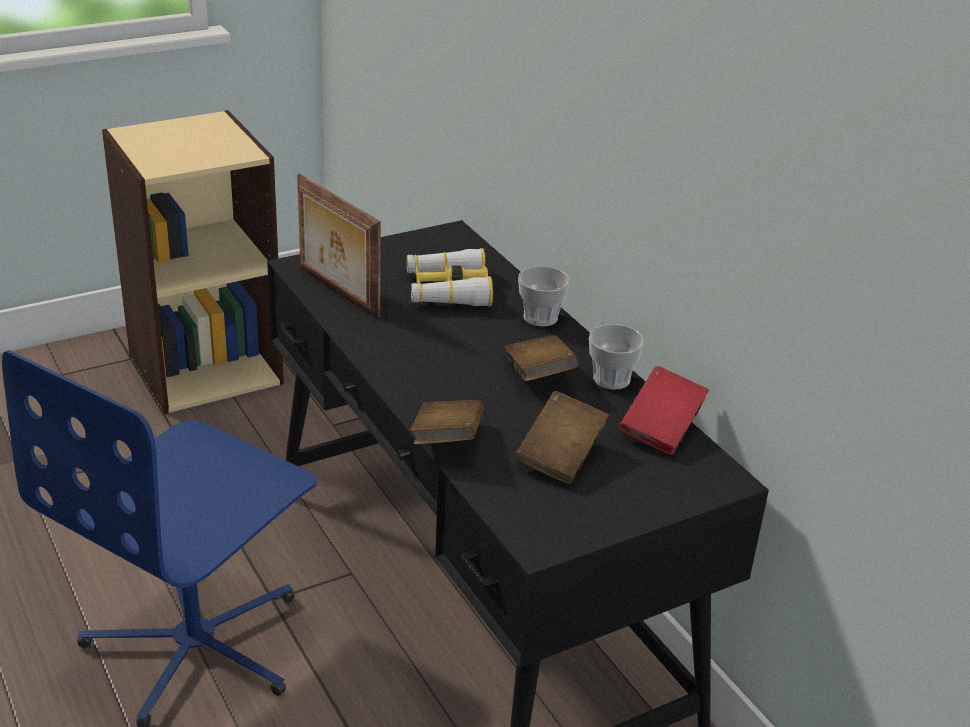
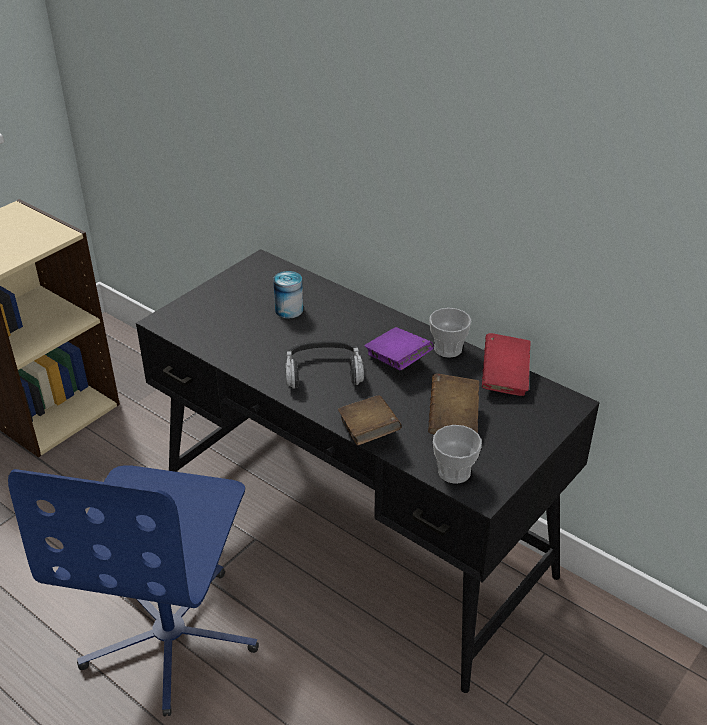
camera: 20 degrees left, 5 degrees up
(337, 291) = (207, 334): picture frame -> none
(441, 364) = (323, 372): none -> headphones
(448, 290) = (289, 310): binoculars -> can
(539, 375) = (397, 361): brown book -> purple book
(540, 317) = (368, 314): cup -> cup (454, 472)

